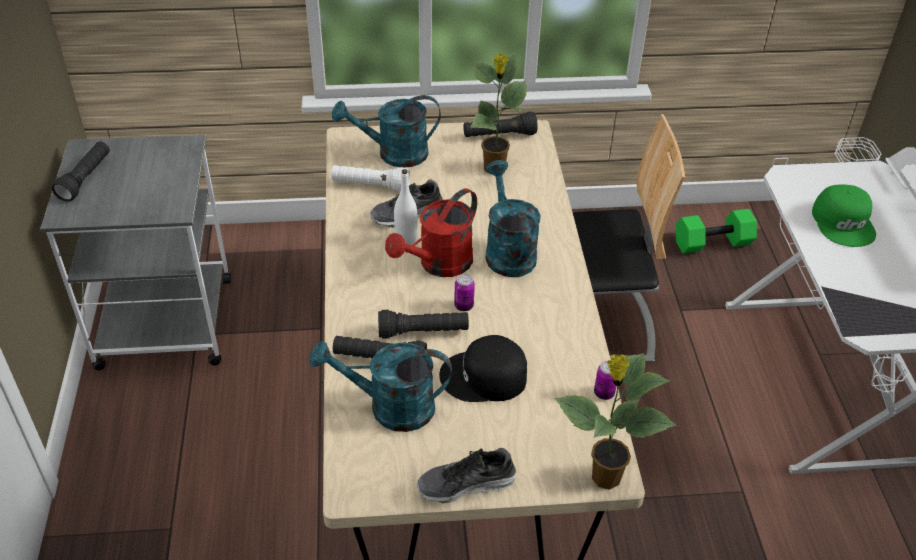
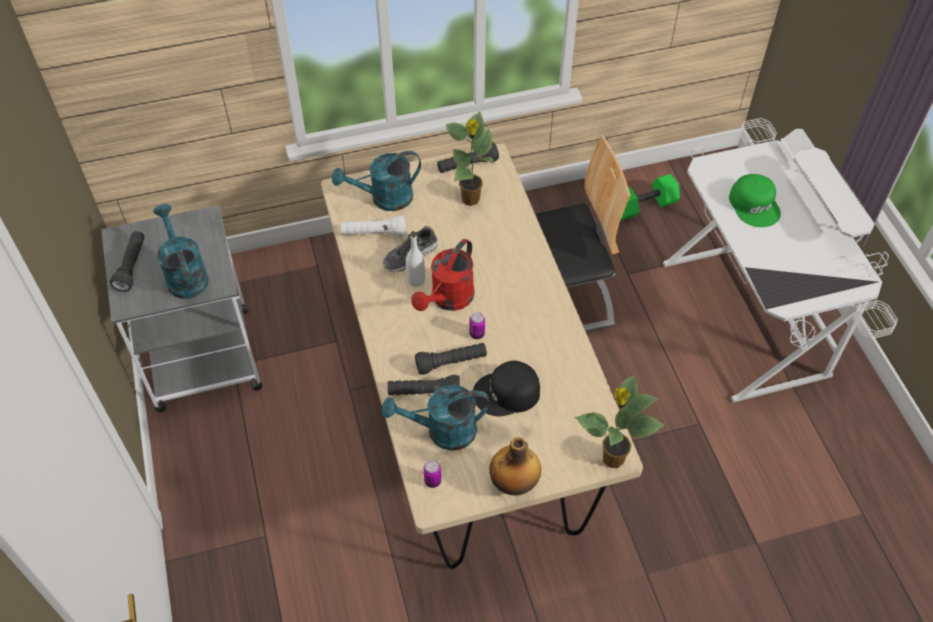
camera: 10 degrees left, 10 degrees up
(466, 484) = (514, 483): shoe -> bottle
(507, 250) = (499, 277): turquoise watering can -> turquoise watering can (184, 274)
(604, 393) = (599, 391): can -> can (432, 481)

